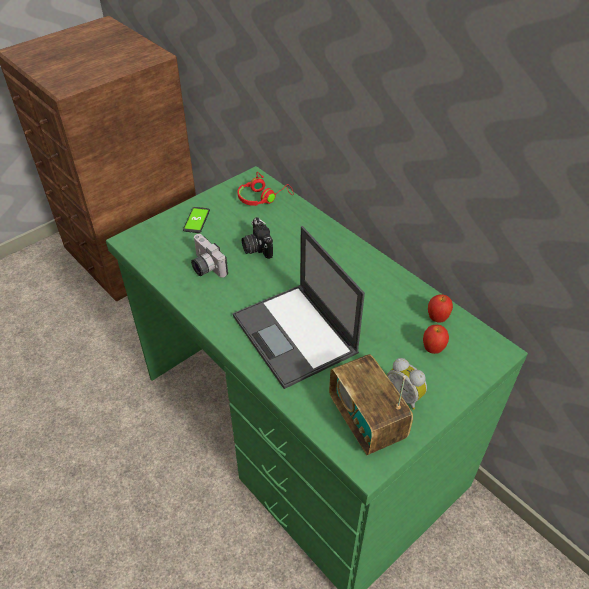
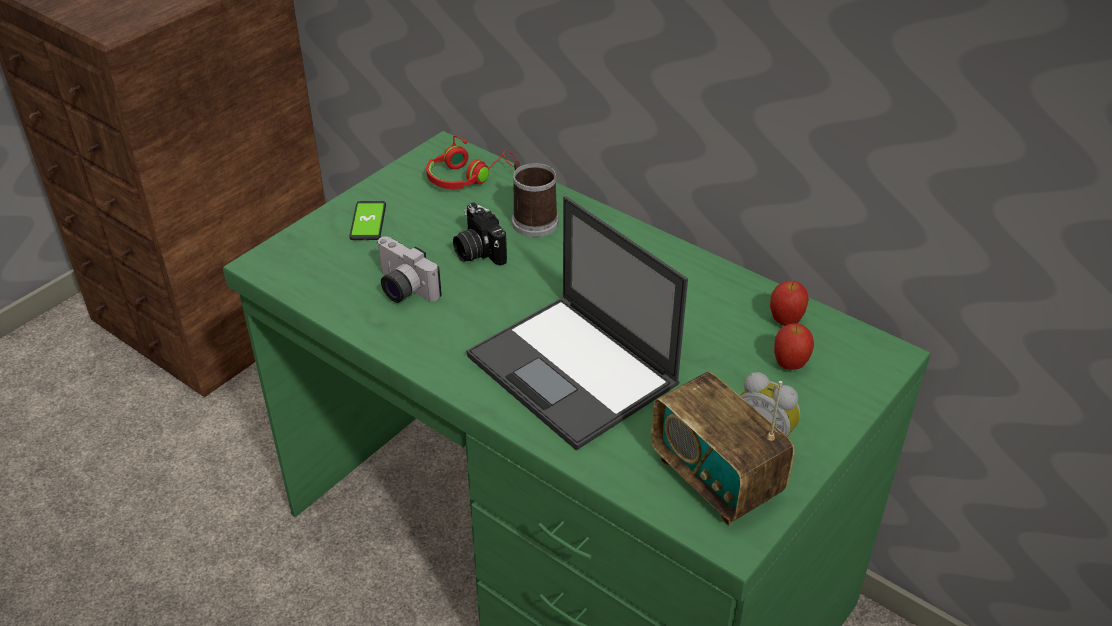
camera: 10 degrees left, 5 degrees down
(294, 230) = (532, 220): none -> mug

